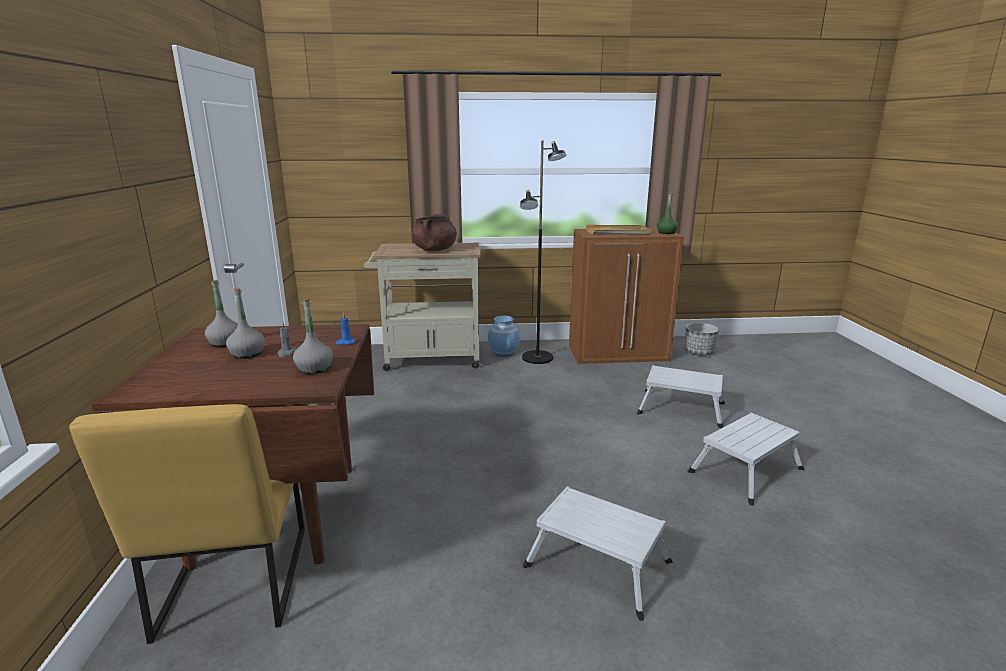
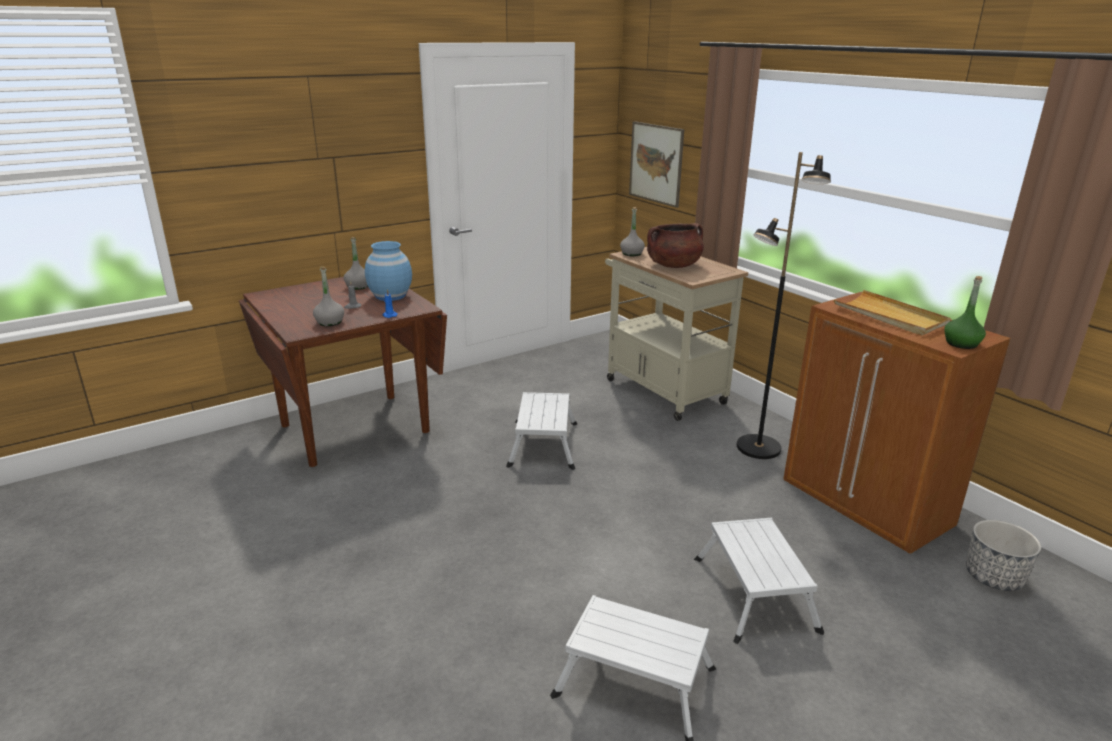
camera: 60 degrees right, 5 degrees up
(232, 584) = (276, 445): yellow chair -> none
(247, 354) = (343, 298): grey bottle -> grey bottle (632, 254)
(341, 180) = (656, 163): none -> picture
(503, 352) = (741, 423): blue vase -> blue vase (390, 296)
(597, 563) = (375, 596): white step ladder -> white step ladder (543, 444)

